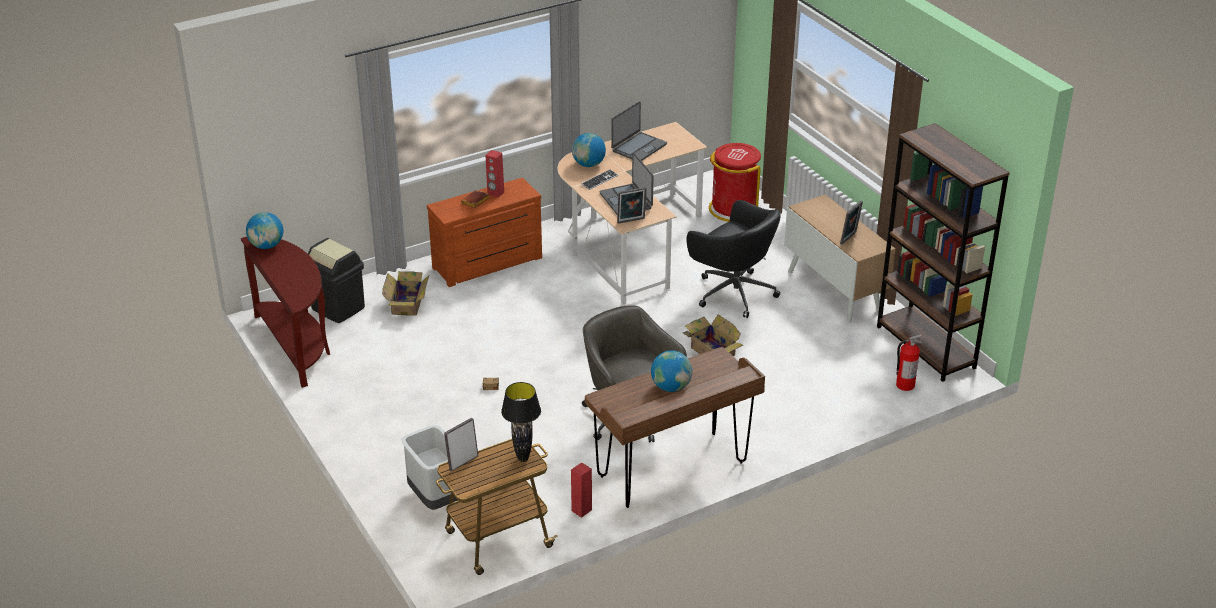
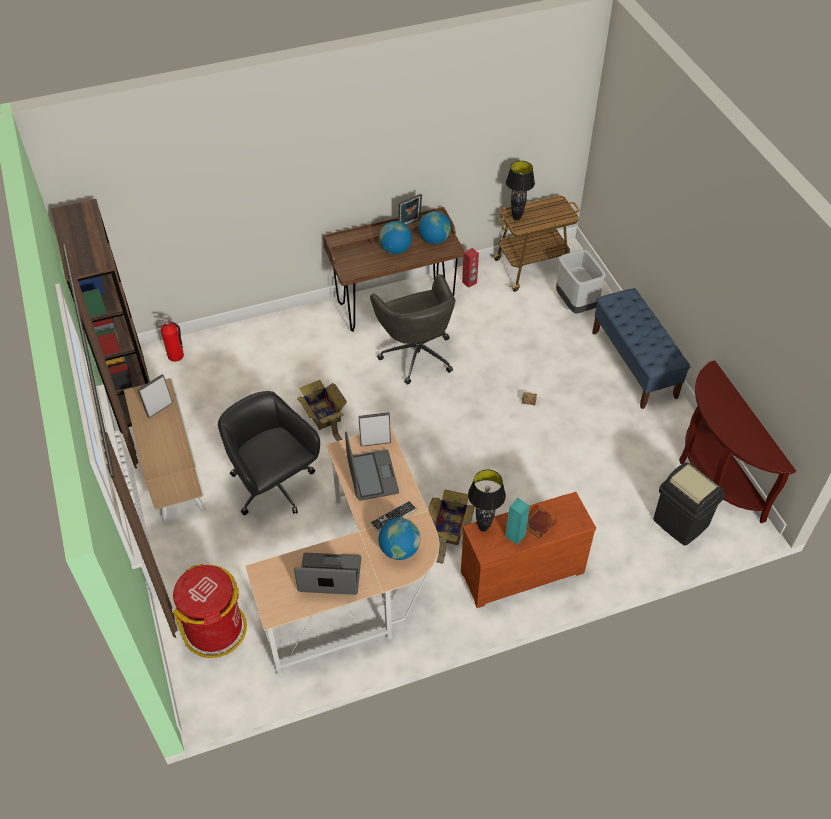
camera: 170 degrees left, 15 degrees up
(267, 246) = (763, 453): globe -> globe (434, 240)
(366, 436) = (634, 365): none -> blue bench
(408, 303) = (608, 519): cardboard box -> cardboard box (448, 529)
(462, 462) = (560, 220): picture frame -> picture frame (409, 224)
(495, 193) = (515, 536): red speaker -> turquoise speaker
(523, 195) = (483, 528): none -> black table lamp
(638, 147) = (330, 576): laptop -> laptop turned 45 degrees clockwise

